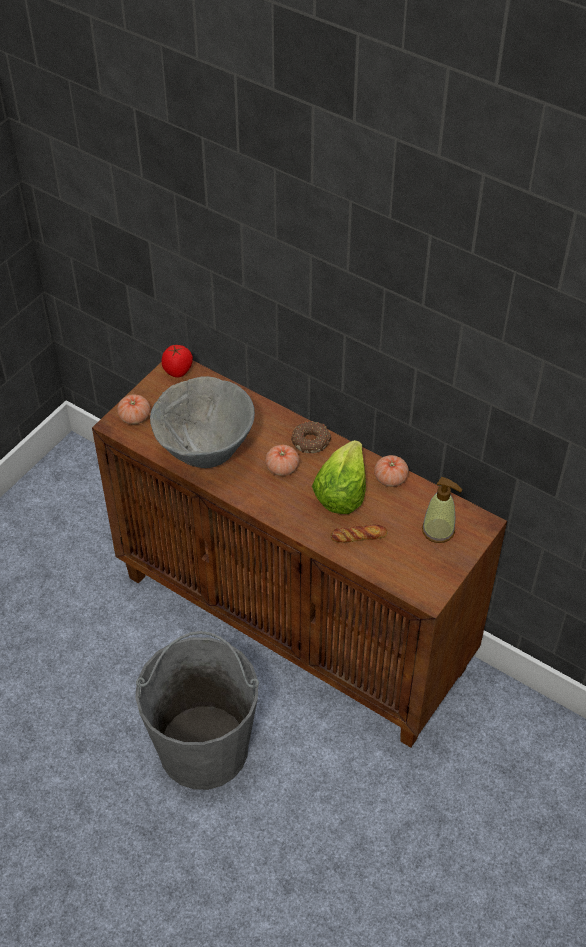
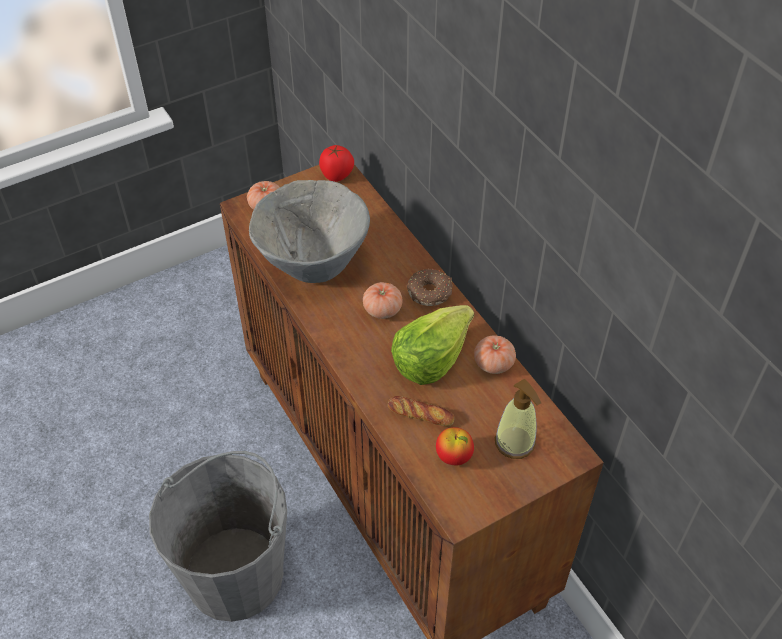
camera: 25 degrees right, 0 degrees up
(401, 557) = (454, 457): none -> apple

